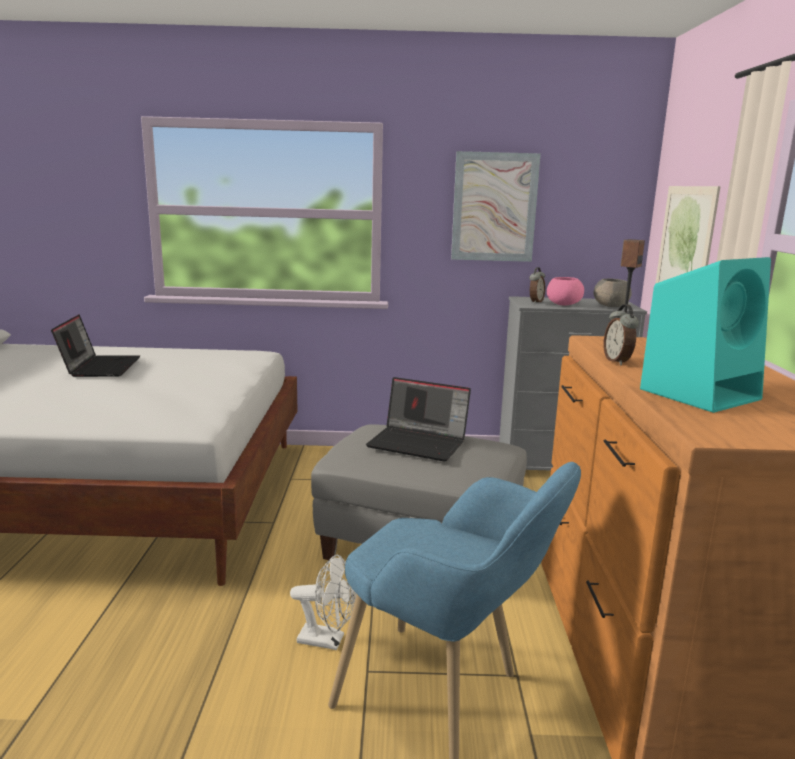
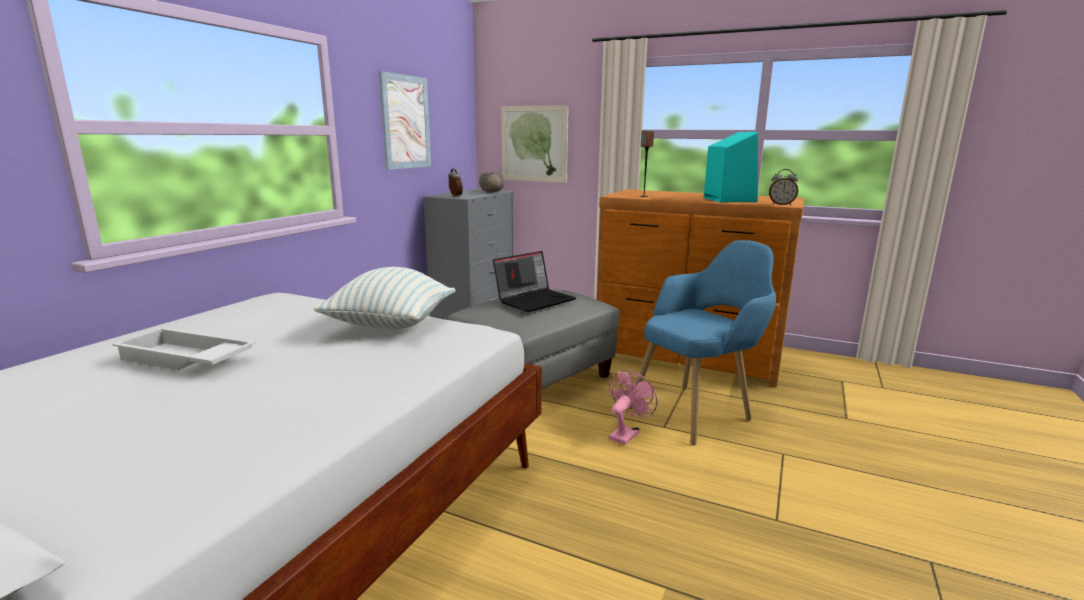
camera: 65 degrees left, 0 degrees up
(100, 367) = (184, 359): laptop -> white tray
(194, 395) = (390, 326): none -> pillow
(328, 640) = (626, 434): white fan -> pink fan
(563, 304) = (472, 194): pink bowl -> none
(618, 361) = (666, 198): alarm clock -> alarm clock (781, 205)

